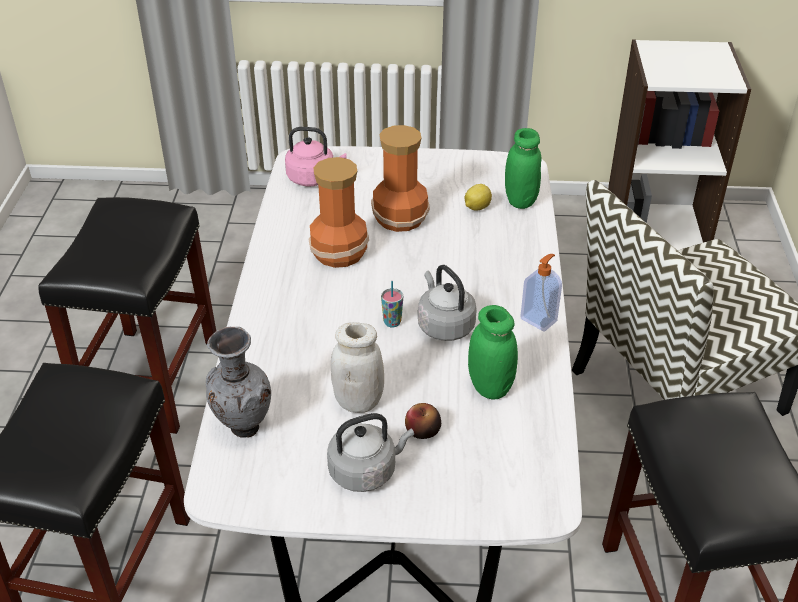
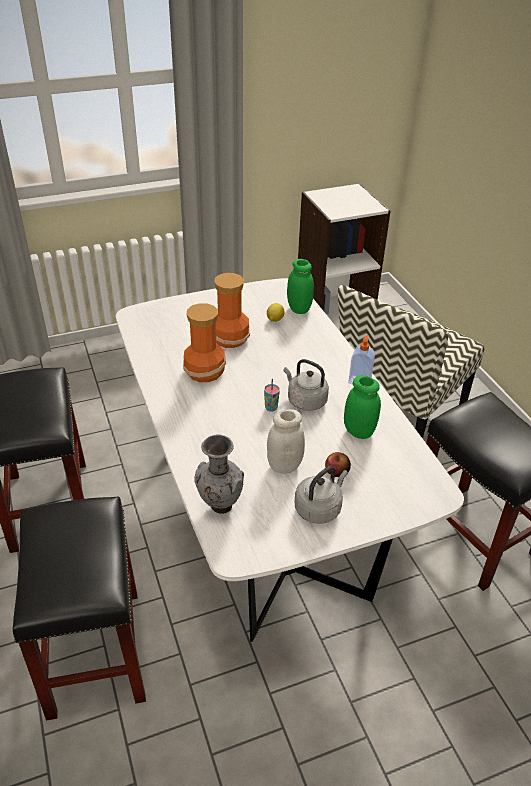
camera: 25 degrees left, 0 degrees up
(313, 178) = (153, 325): pink kettle -> none

